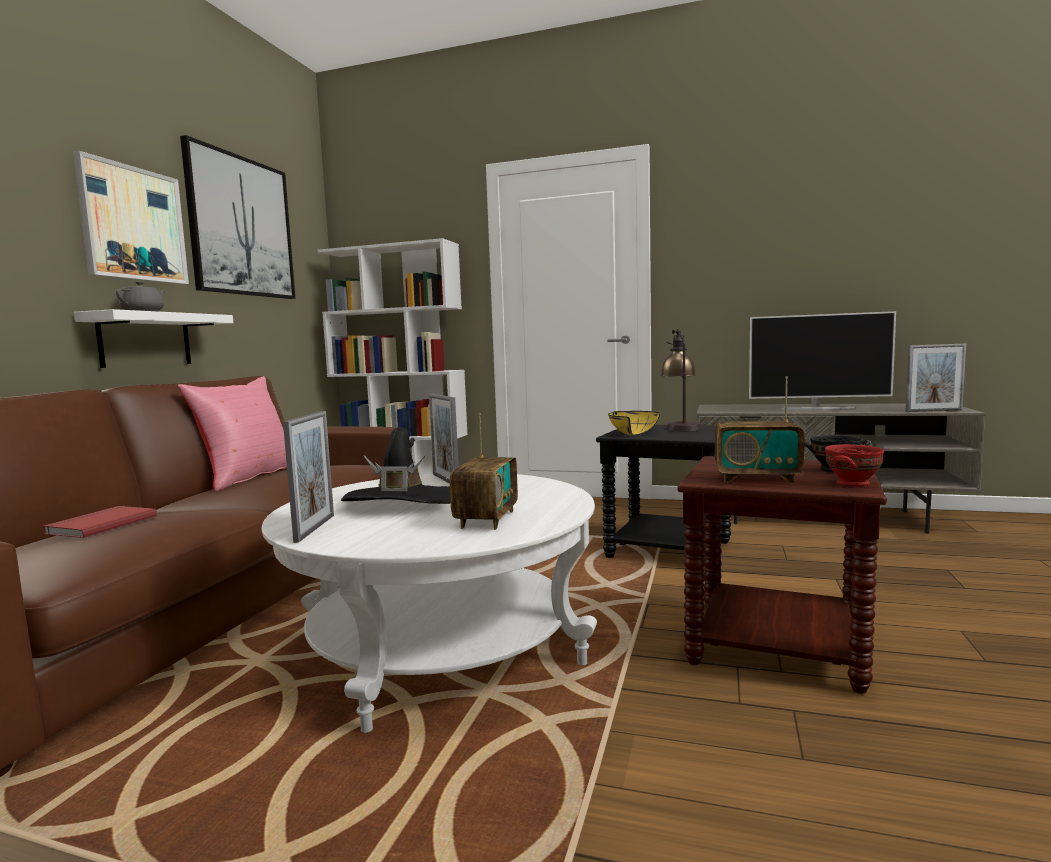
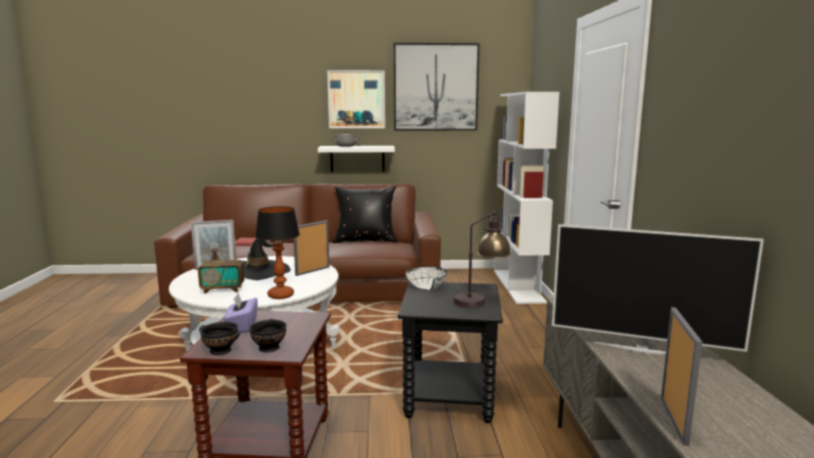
camera: 70 degrees right, 5 degrees up
(248, 477) = (365, 240): pink pillow -> black pillow
(557, 492) = (280, 295): none -> table lamp
(629, 434) = (428, 288): yellow bowl -> white bowl
(756, 479) = (242, 326): radio -> purple tissue box
(817, 408) = (642, 349): television -> television turned 60 degrees counterclockwise
(851, 483) = (220, 350): red bowl -> black bowl
(933, 411) = (674, 420): picture frame -> picture frame turned 150 degrees counterclockwise

